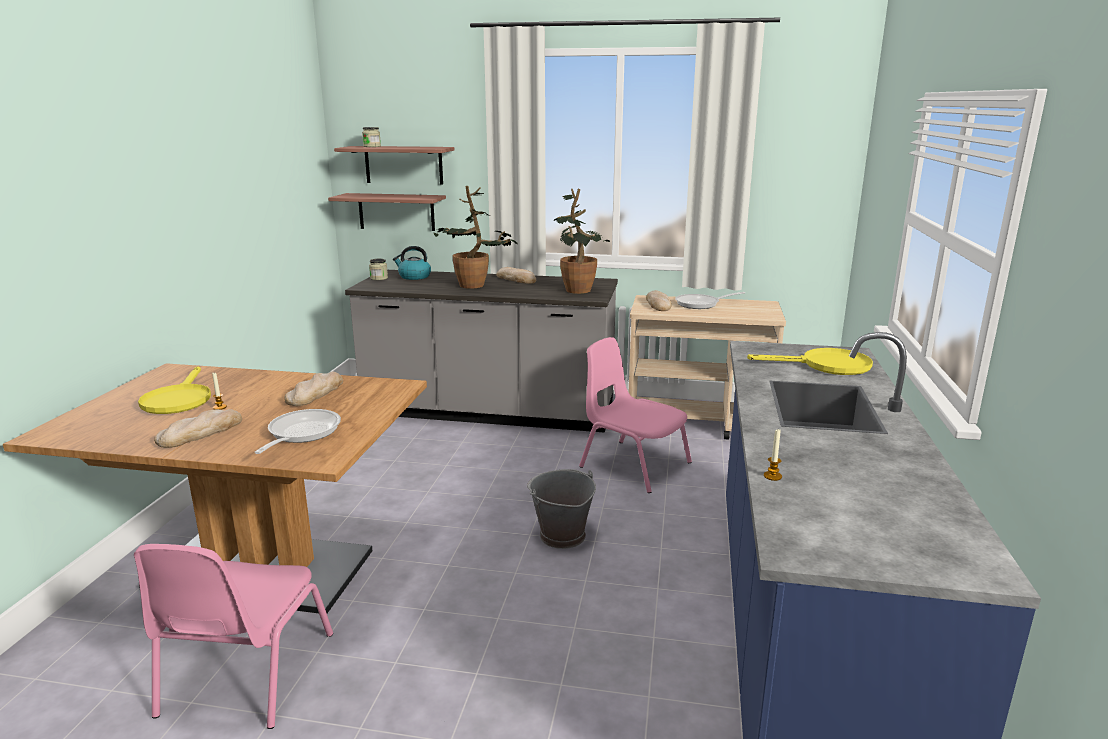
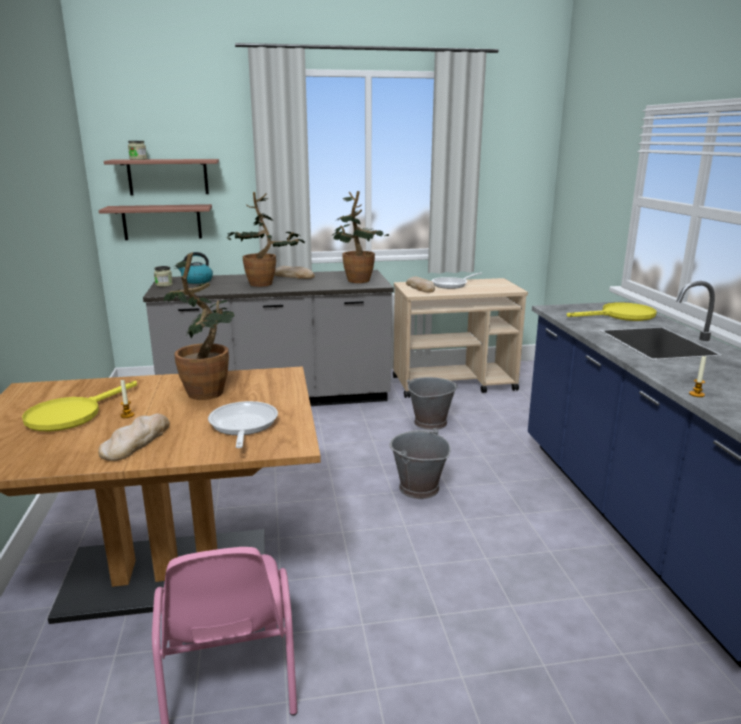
camera: 20 degrees left, 0 degrees up
(178, 399) = (72, 414): yellow frying pan -> yellow frying pan turned 60 degrees clockwise
(315, 393) = (211, 389): bread -> potted plant
(633, 464) = (430, 422): pink chair -> grey bucket

